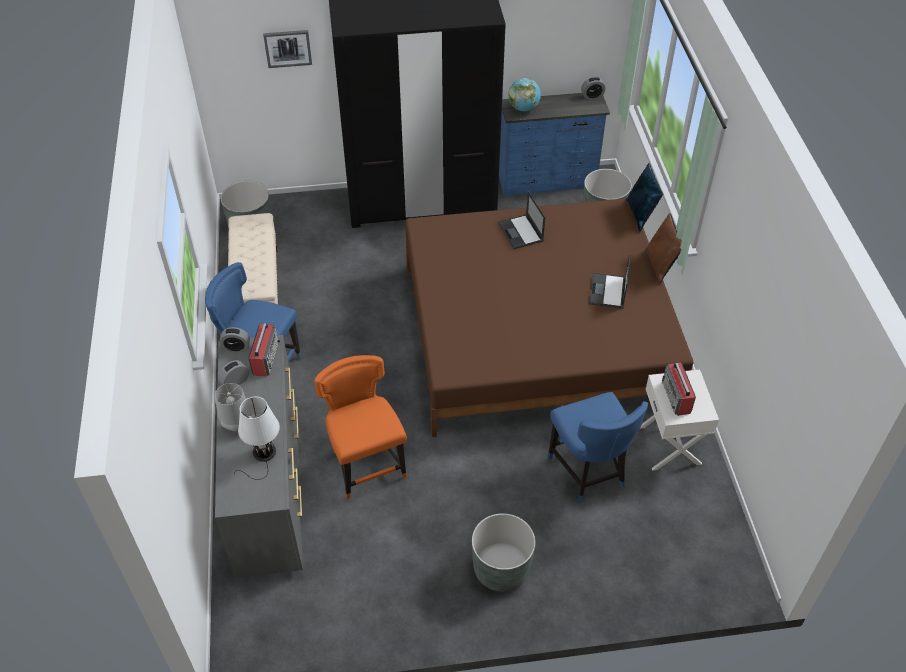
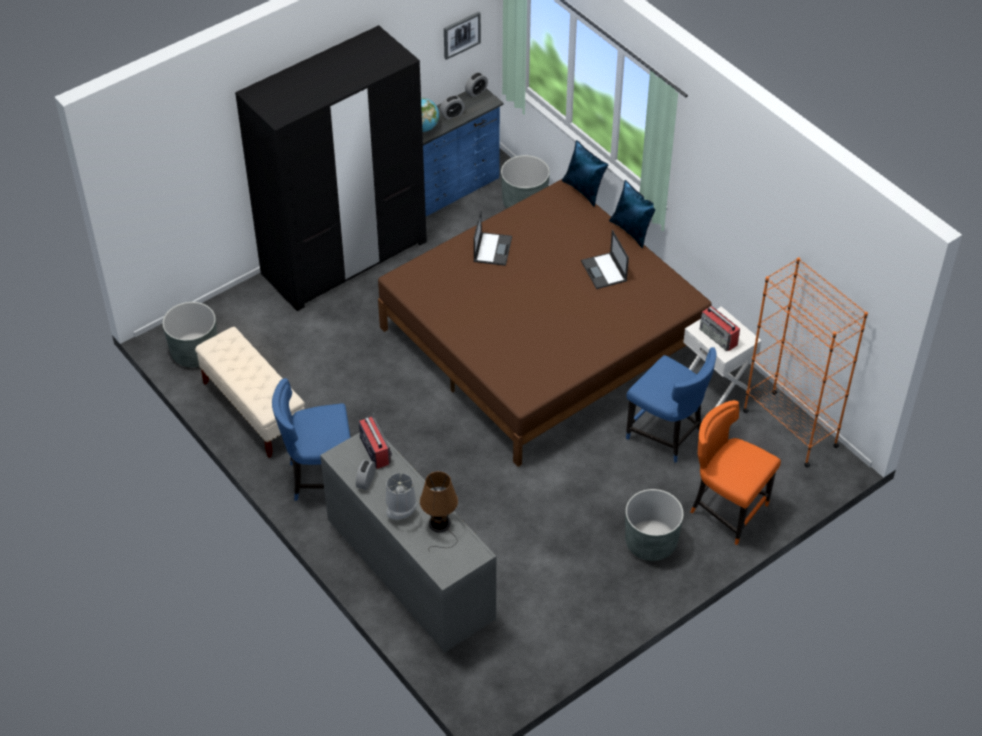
camera: 30 degrees left, 0 degrees up
(236, 347) = (341, 453): alarm clock -> alarm clock (452, 114)
(263, 454) = (440, 526): white table lamp -> brown table lamp
(288, 48) = (199, 154): picture -> picture (461, 35)
(366, 464) = (479, 514): orange chair -> orange chair (726, 510)
(521, 232) = (492, 249): laptop -> laptop turned 120 degrees counterclockwise
(660, 266) = (632, 231): brown pillow -> blue pillow
(716, 522) = (789, 428): none -> orange bookcase

